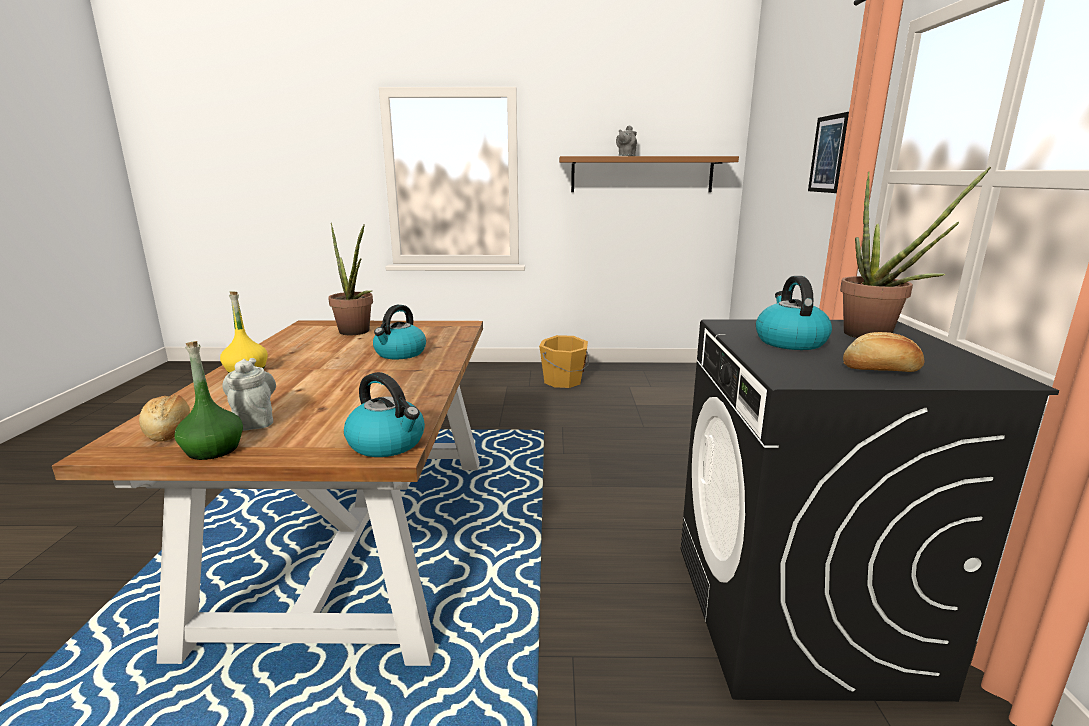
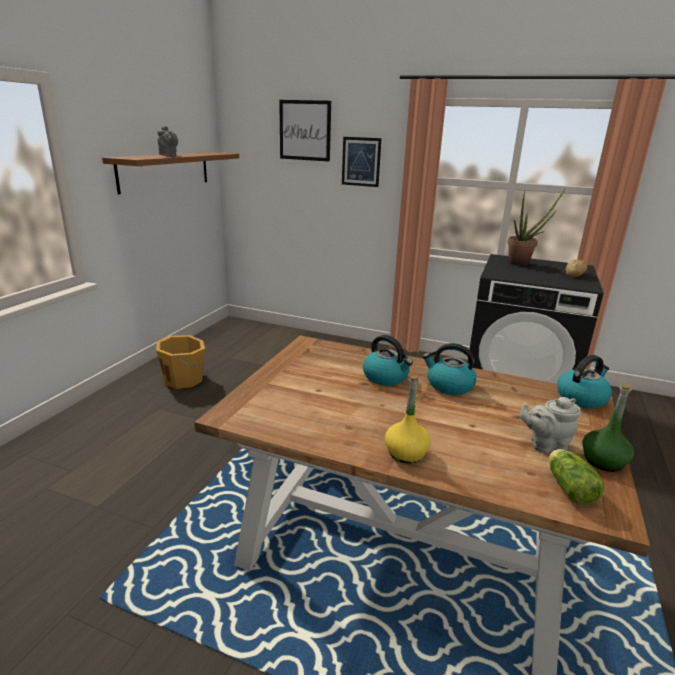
camera: 70 degrees left, 5 degrees up
(168, 430) = (568, 487): bread -> lettuce
(357, 333) = (296, 390): potted plant -> none
(789, 342) = (530, 274): kettle -> kettle (449, 385)
(794, 116) = (305, 130): none -> picture

